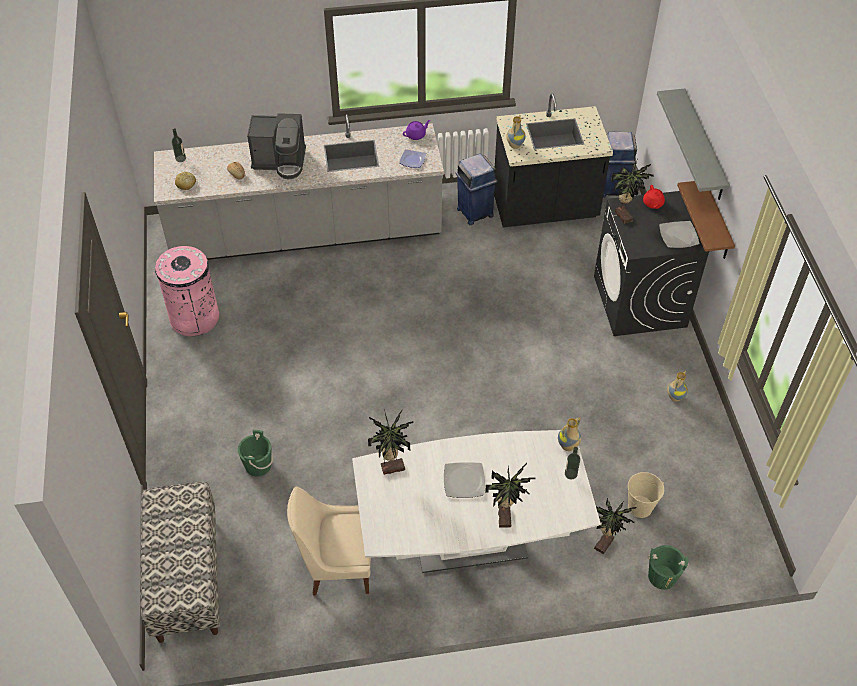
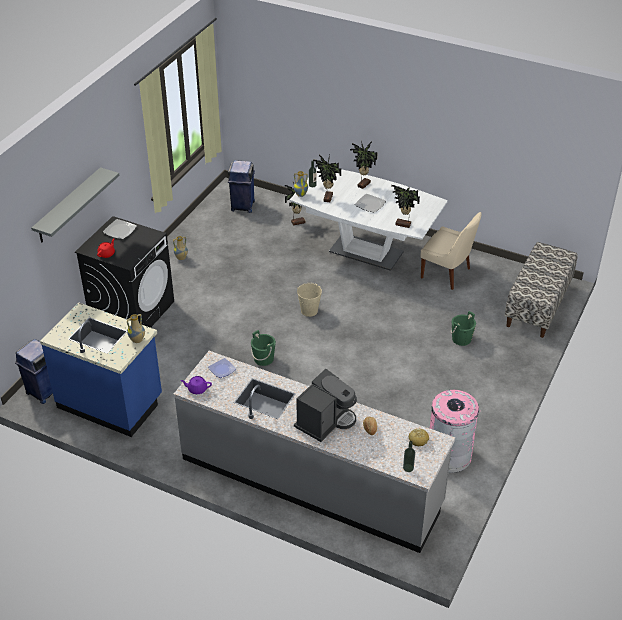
camera: 145 degrees left, 10 degrees down
(280, 161) = (325, 421): coffee machine -> coffee machine turned 90 degrees clockwise
(475, 212) = (163, 428): blue trash can -> blue trash can (242, 206)
(545, 209) = (110, 402): black counter -> blue counter
(624, 215) = (134, 255): potted plant -> potted plant (327, 198)
(640, 507) = (262, 226): beige bucket -> beige bucket (309, 311)
(662, 576) = (284, 201): green bucket -> green bucket (263, 359)
(717, 222) = (103, 203): brown shelf -> none

